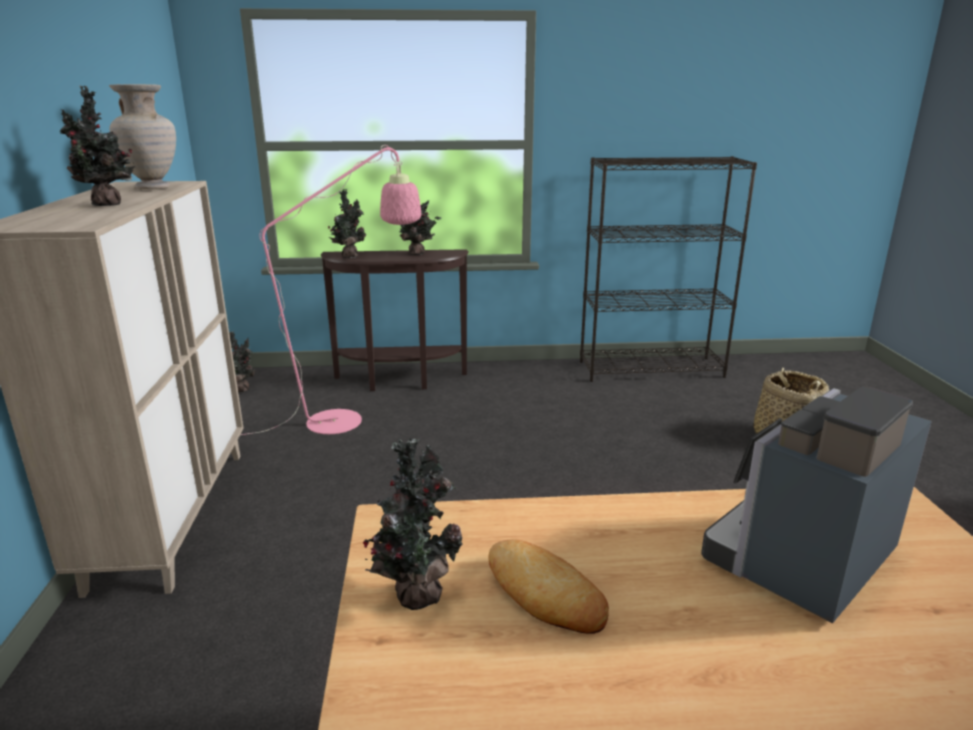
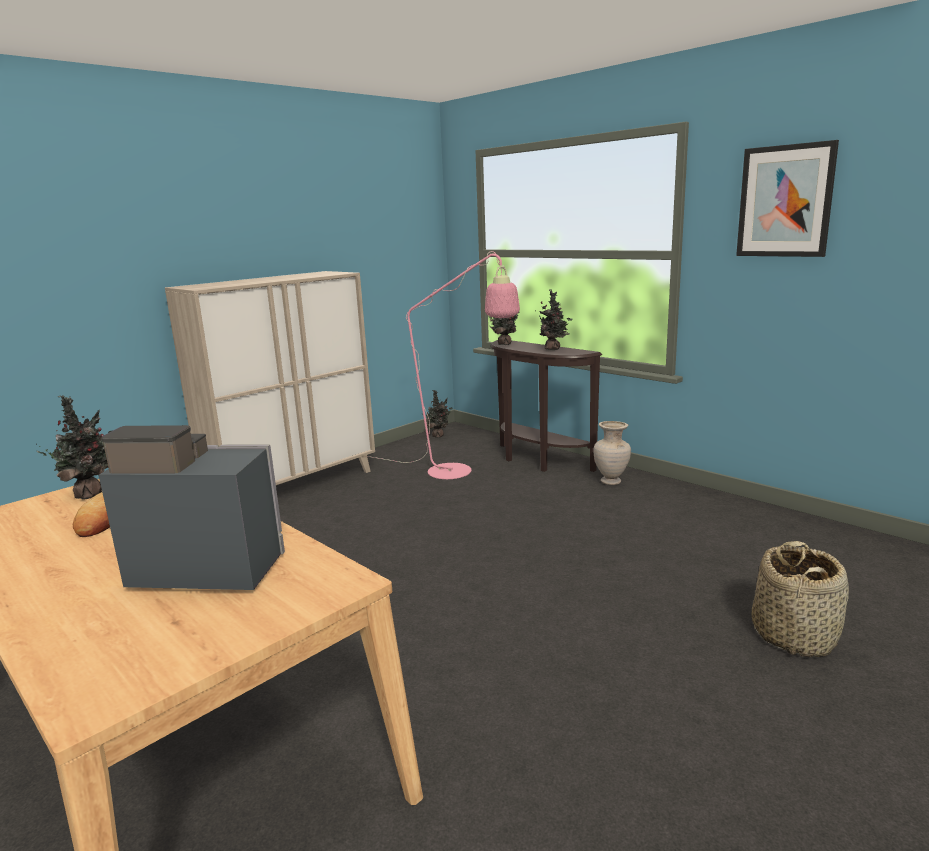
camera: 50 degrees right, 5 degrees down
(107, 205) = (257, 280): potted plant -> none
(154, 188) = (316, 275): beige vase -> beige vase (611, 481)
(629, 95) = (785, 201): none -> picture
(651, 369) = (780, 523): black bookcase -> none

